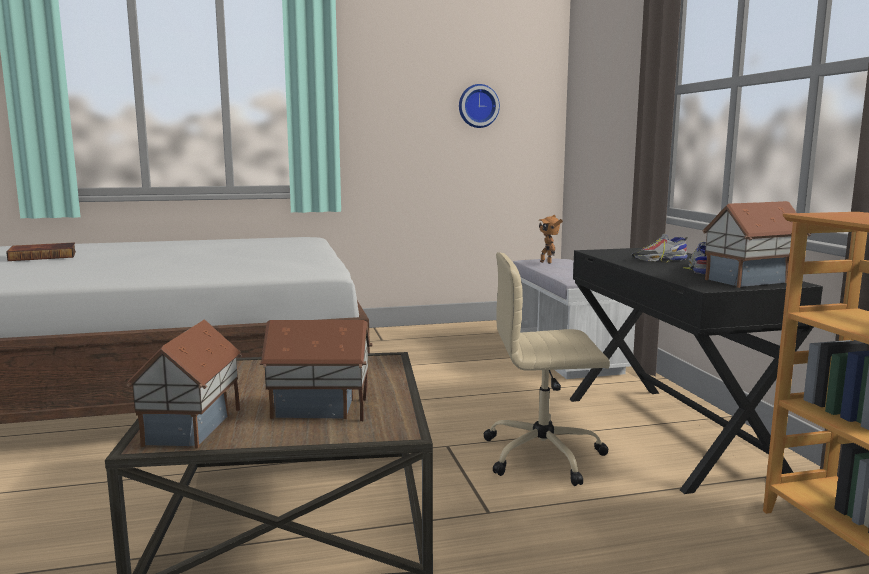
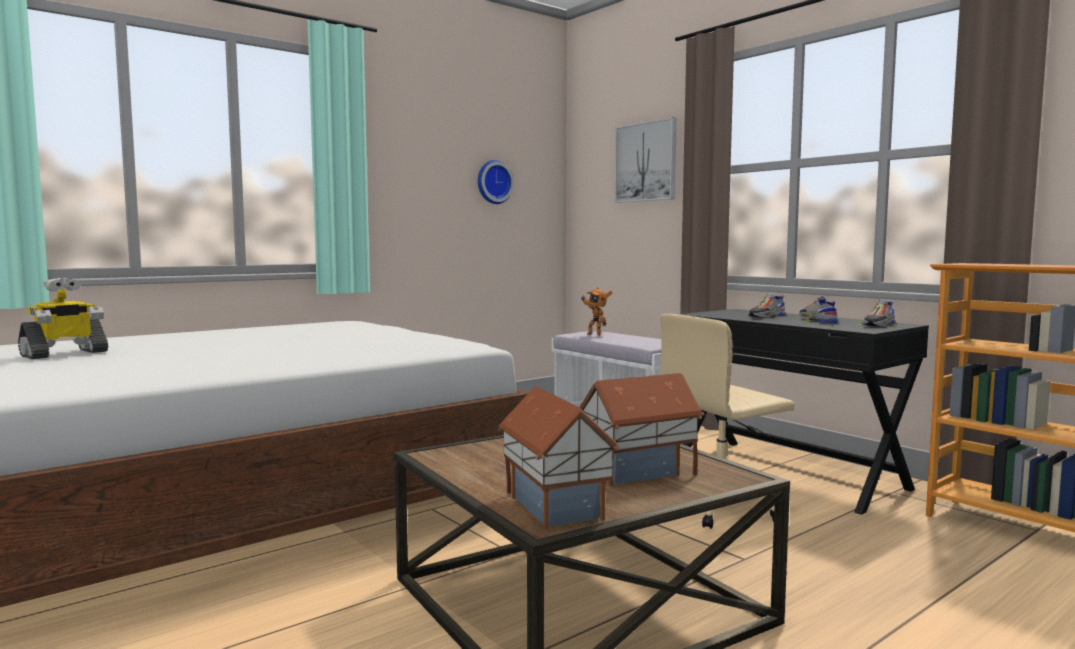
camera: 25 degrees left, 5 degrees down
(43, 255) = (64, 354): book -> toy robot
(620, 81) = (646, 162): none -> picture
(753, 281) = (879, 325): toy house -> shoe

